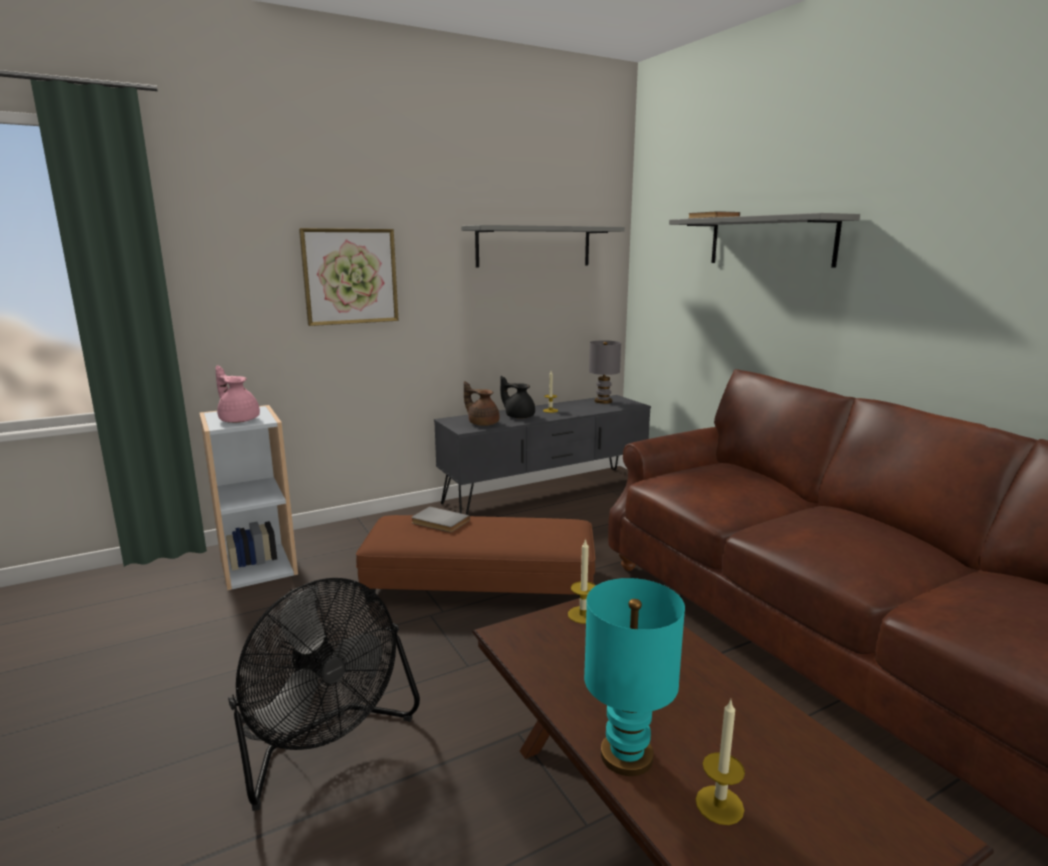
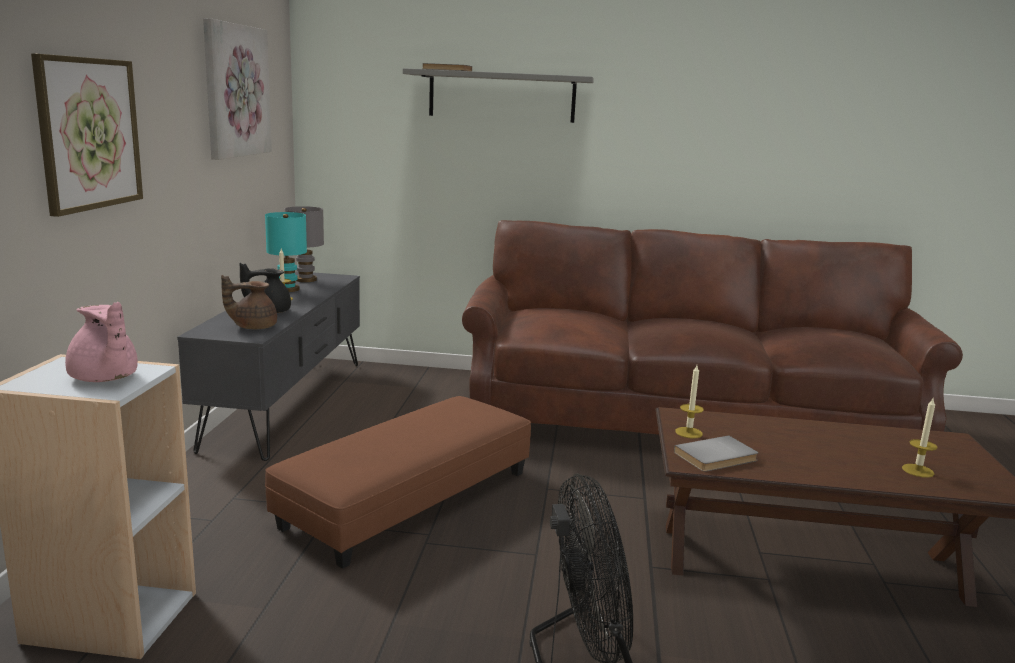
camera: 55 degrees left, 0 degrees up
(239, 420) = (104, 379): pink teapot -> pink teapot turned 120 degrees counterclockwise
(439, 522) = (359, 444): grey book -> grey book (717, 457)
(534, 246) = (235, 91): grey shelf -> picture
(627, 754) = (862, 476): turquoise table lamp -> turquoise table lamp (287, 289)

